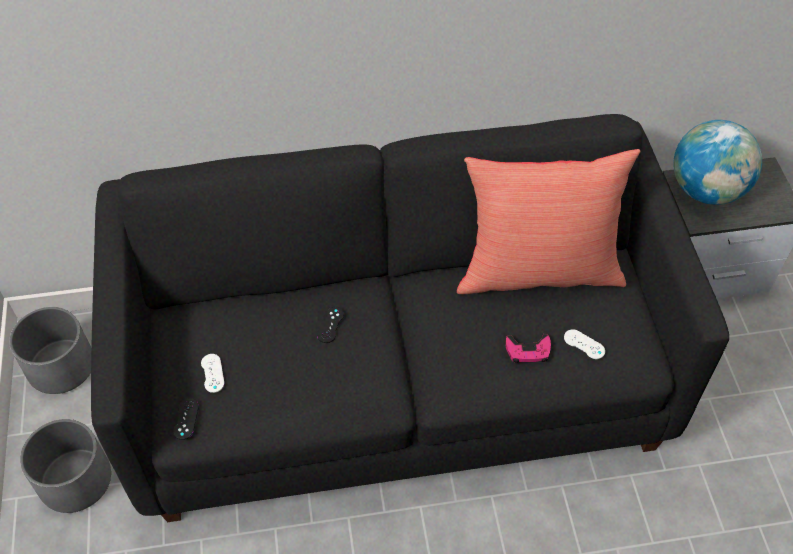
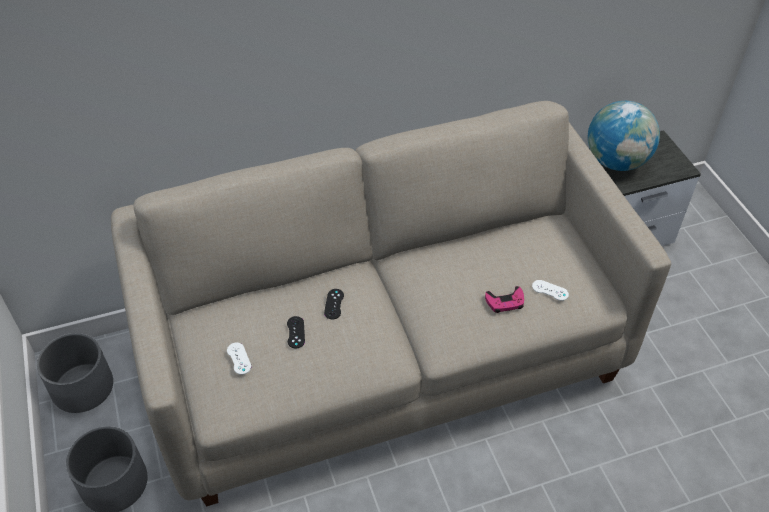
camera: 10 degrees left, 5 degrees down
(186, 418) = (222, 400): black game controller -> black game controller (295, 332)
(398, 379) = (385, 355): black sofa -> beige sofa
(538, 270) = (498, 238): red pillow -> none

